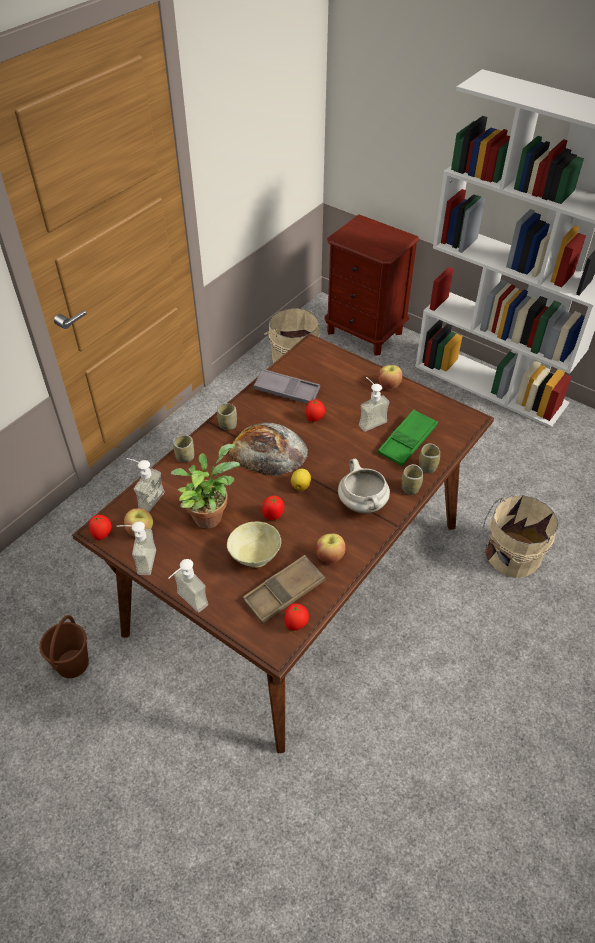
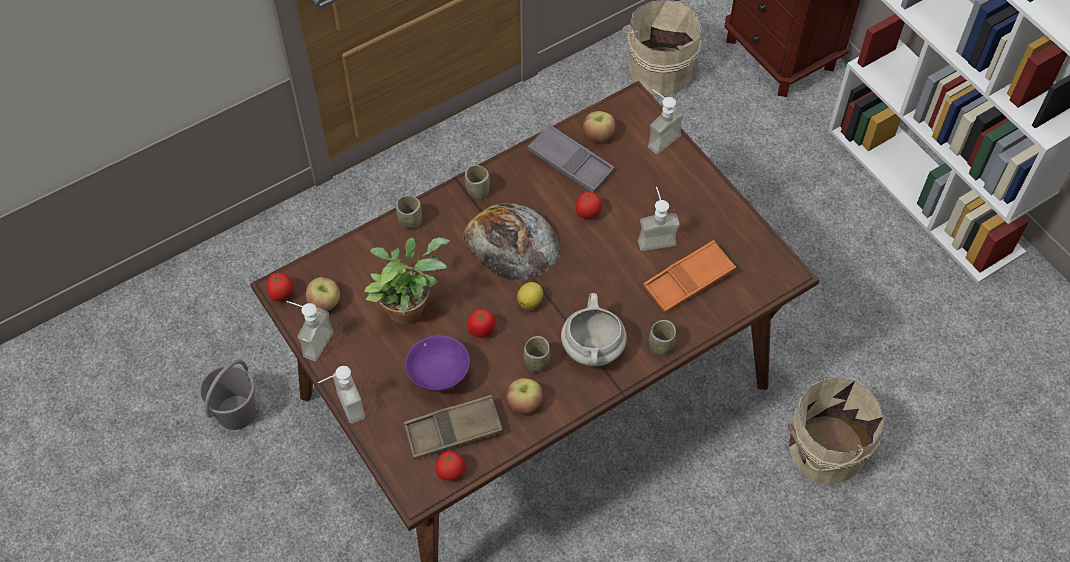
camera: 20 degrees right, 10 degrees up
(73, 663) = (236, 412): brown bucket -> grey bucket
(146, 498) = (345, 263): soap dispenser -> soap dispenser (658, 137)
(255, 555) = (439, 375): beige bowl -> purple bowl
(389, 385) = (705, 191): apple -> apple (598, 135)
(407, 441) = (688, 280): green tray -> orange tray
(427, 467) = (696, 324): cup -> cup (536, 362)

